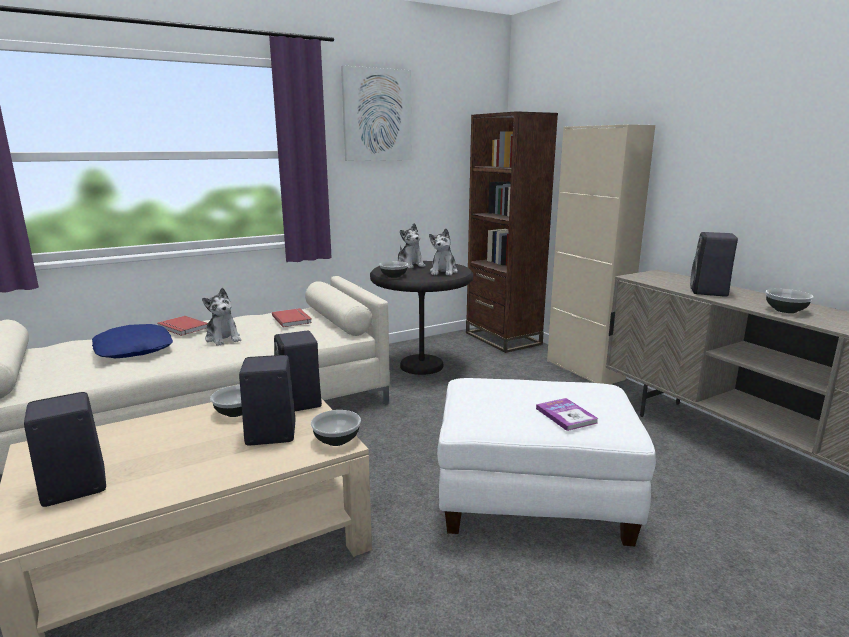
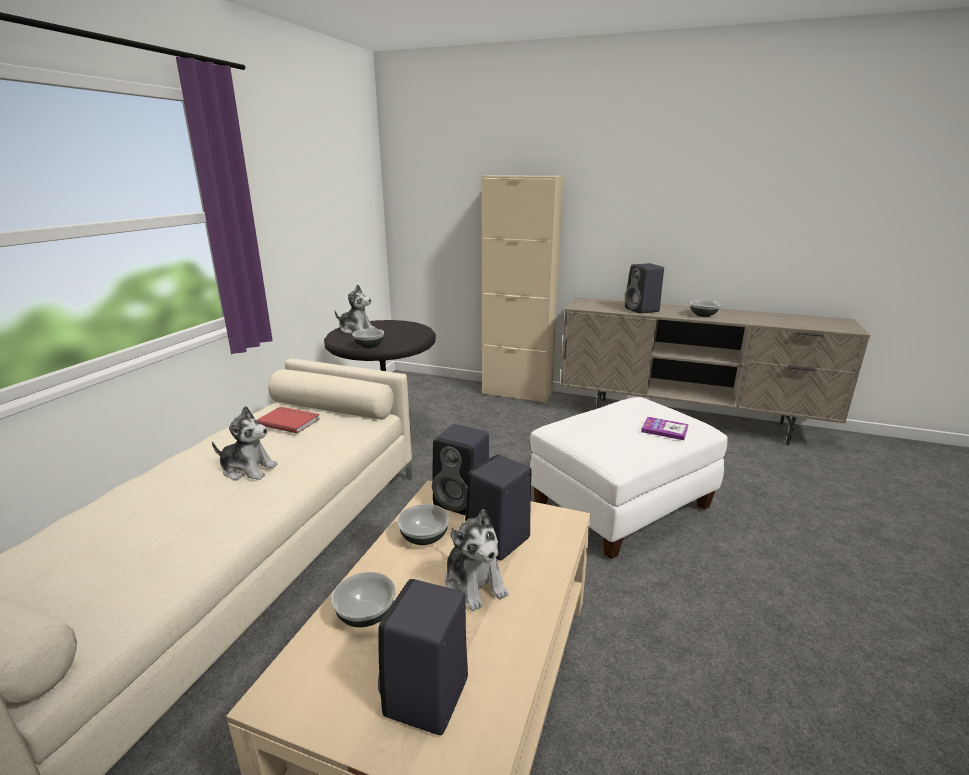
camera: 40 degrees left, 5 degrees up
(134, 349) = (149, 526): blue pillow -> none
(182, 328) = (167, 475): red book -> none
(337, 440) = (558, 518): bowl -> bowl (366, 614)
(376, 115) = (283, 162): picture -> none
(443, 272) = (405, 331): plush toy -> plush toy (474, 583)
(502, 338) = (420, 384): brown bookcase -> none

